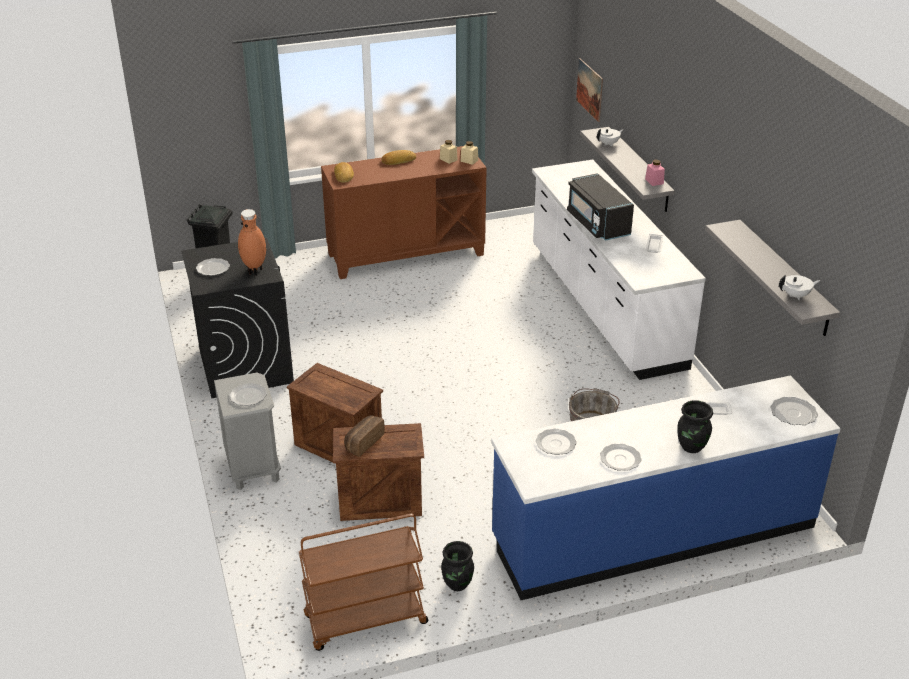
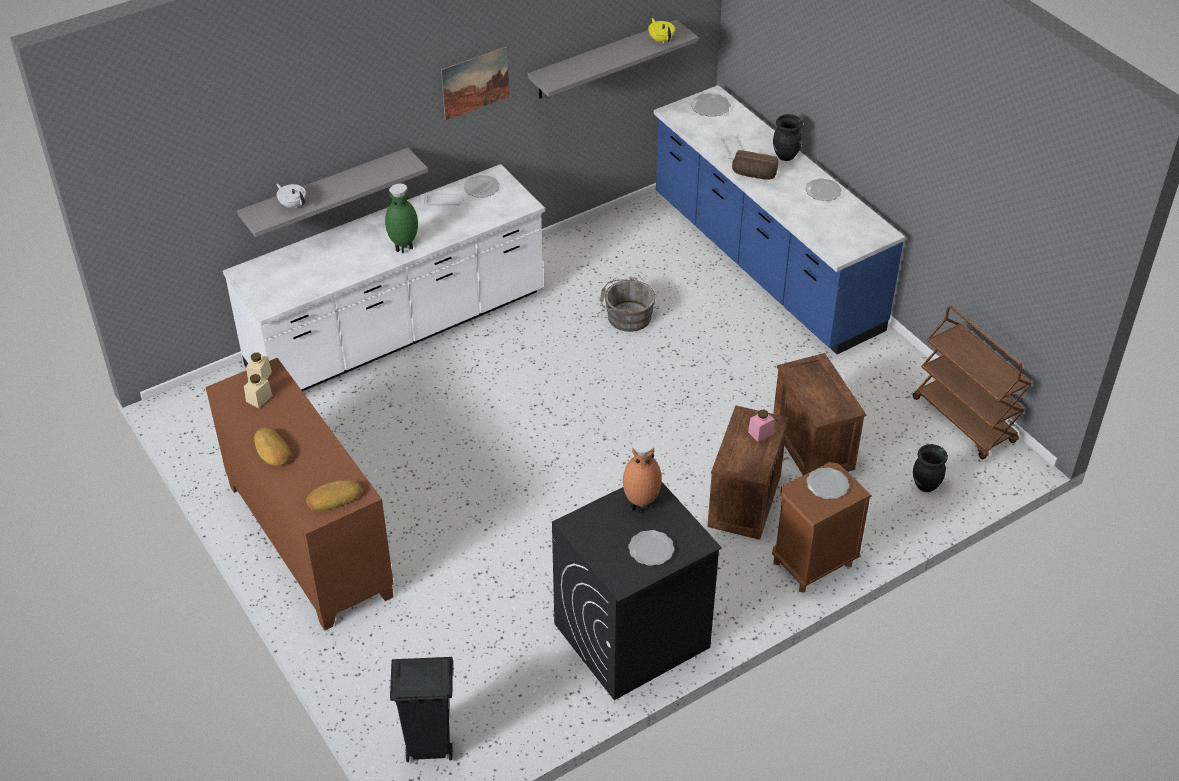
camera: 105 degrees left, 10 degrees up
(252, 467) = (812, 564): grey nightstand -> brown nightstand
(363, 442) = (827, 399): bread -> bread (754, 175)
(458, 584) = (890, 371): black vase -> black vase (926, 485)
(556, 444) = (823, 228): plate -> plate (482, 187)
(589, 89) = (167, 214): picture -> picture (475, 82)
(597, 224) = (404, 247): black microwave -> green vase
(654, 181) = (390, 162): pink jar -> pink jar (760, 433)
(796, 296) = (661, 39): white teapot -> yellow teapot

